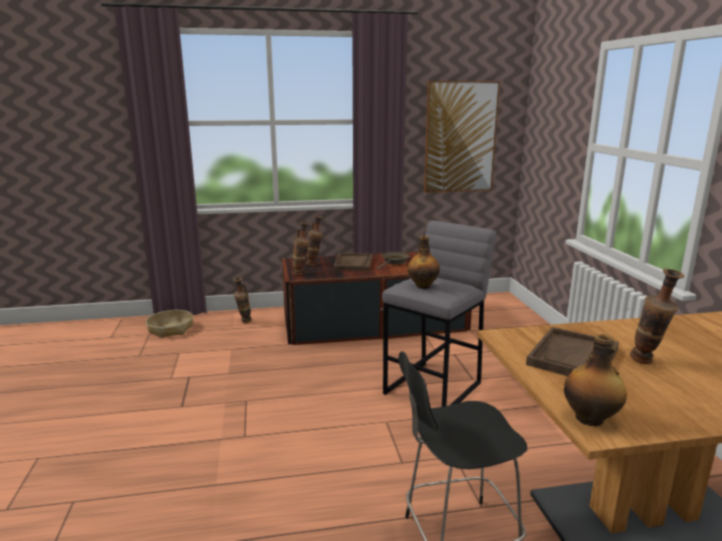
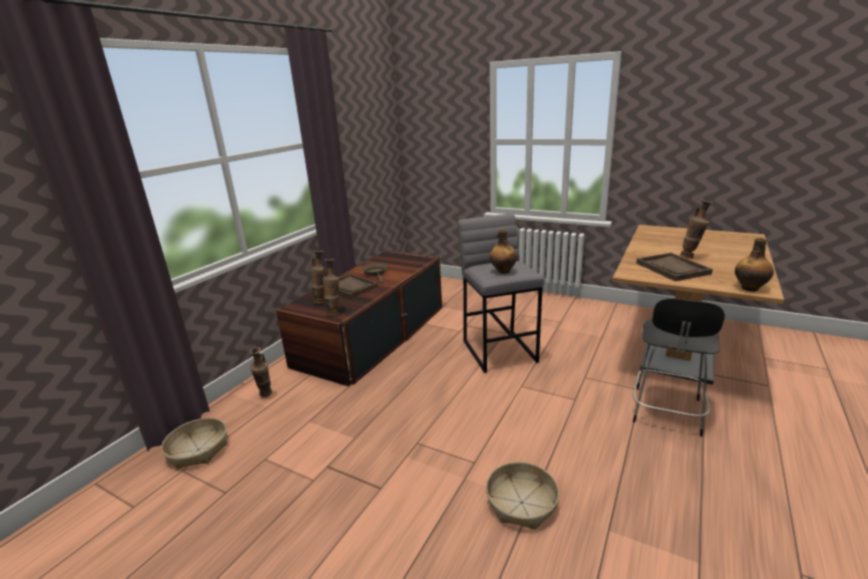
camera: 50 degrees left, 5 degrees up
(212, 479) = (521, 502): none -> basket
(460, 137) = (367, 149): picture -> none

